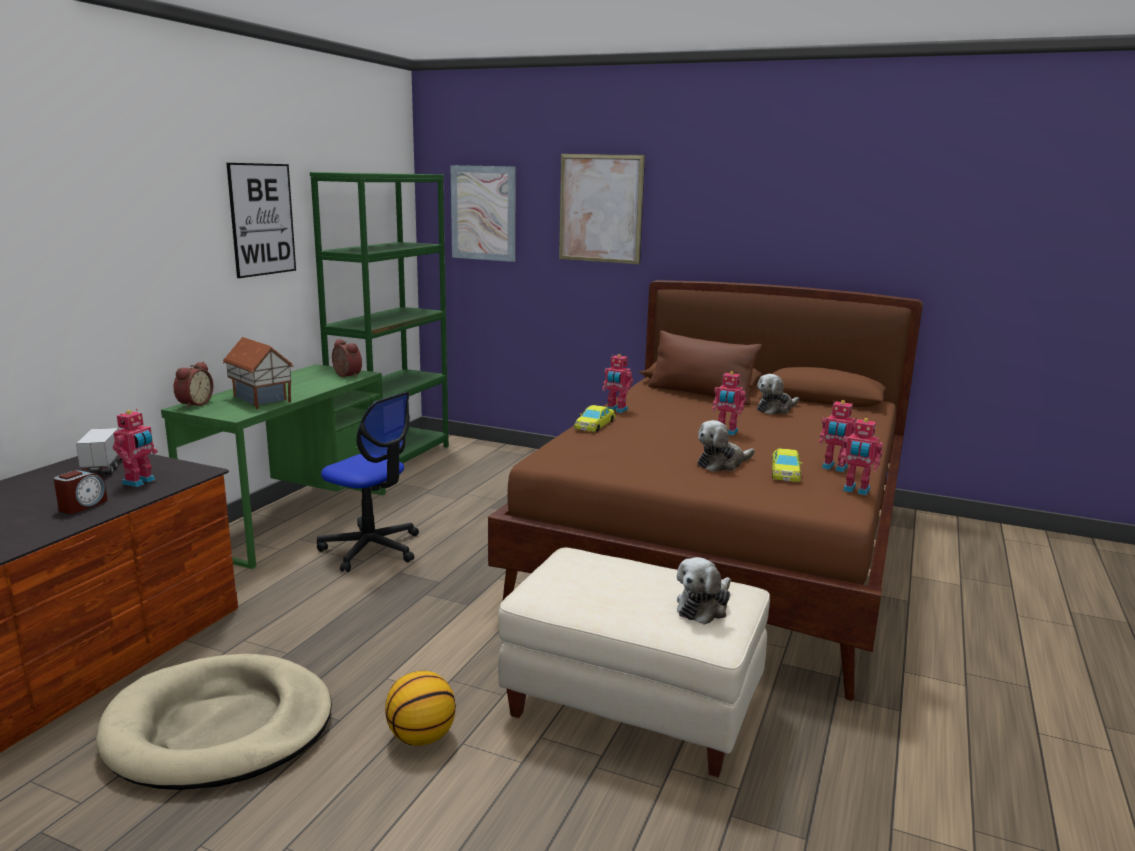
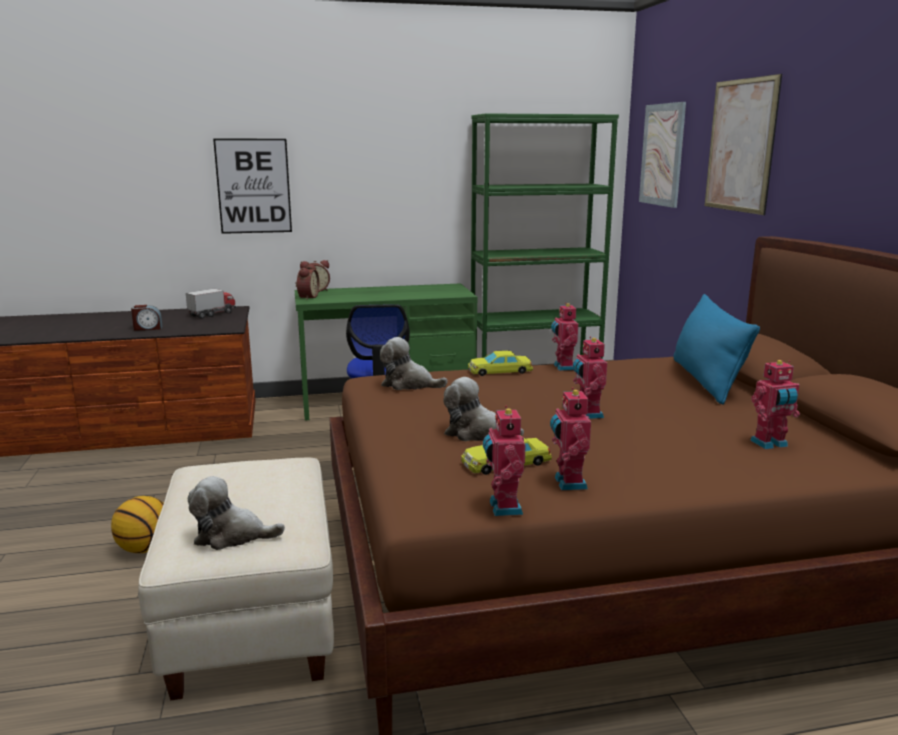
camera: 55 degrees right, 0 degrees up
(140, 482) = (196, 325): toy robot -> toy robot (770, 444)
(219, 728) = (114, 488): beige dog bed -> none
(260, 399) = (351, 295): toy house -> none
(262, 219) = (413, 155): picture -> picture (253, 186)
(345, 376) = (447, 293): alarm clock -> alarm clock (307, 297)
(700, 394) = (706, 380): brown pillow -> blue pillow
(775, 409) = (741, 418): plush toy -> plush toy (409, 384)

